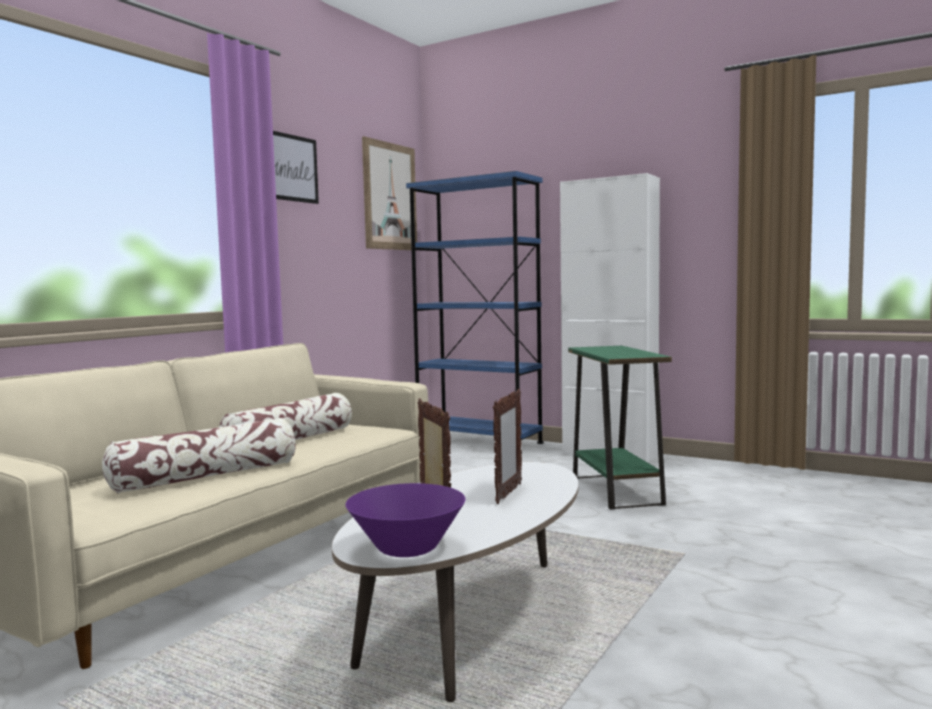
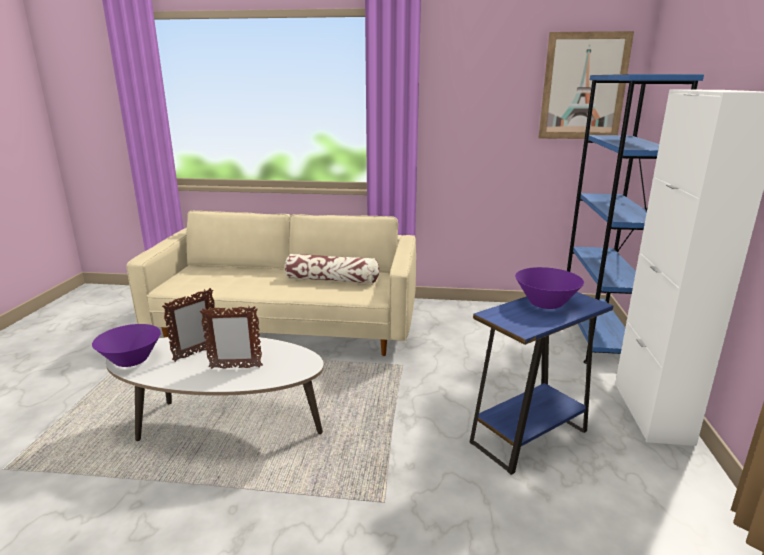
camera: 65 degrees right, 15 degrees up
(207, 476) = (244, 284): pillow -> none
(293, 168) = (456, 75): picture -> none
(605, 350) = (545, 303): none -> purple bowl
(616, 490) = (529, 437): green side table -> blue side table

